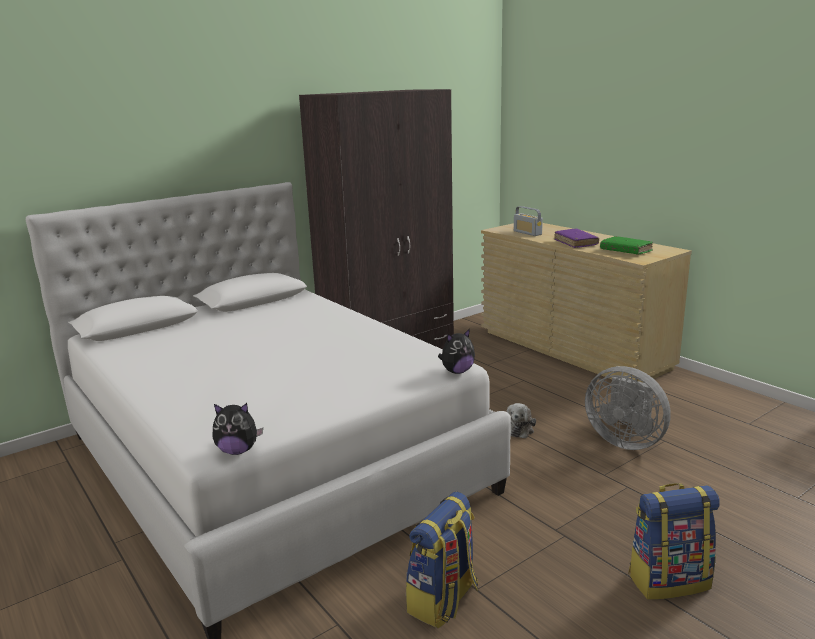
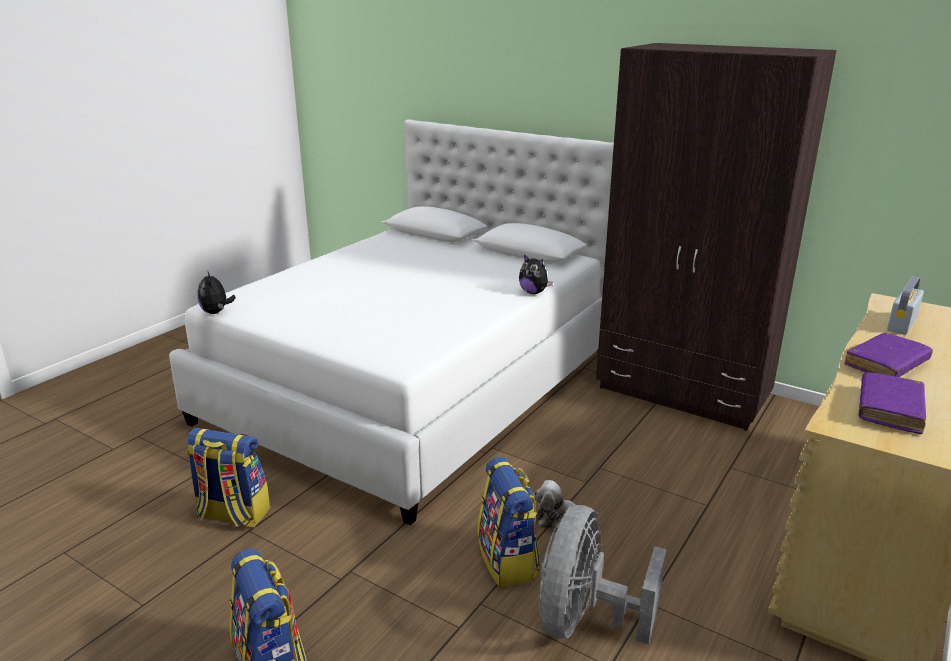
camera: 70 degrees right, 5 degrees up
(457, 371) = (387, 367): plush toy -> plush toy (534, 292)
(561, 456) = (508, 561): none -> backpack
(626, 251) = (889, 410): green book -> purple book

